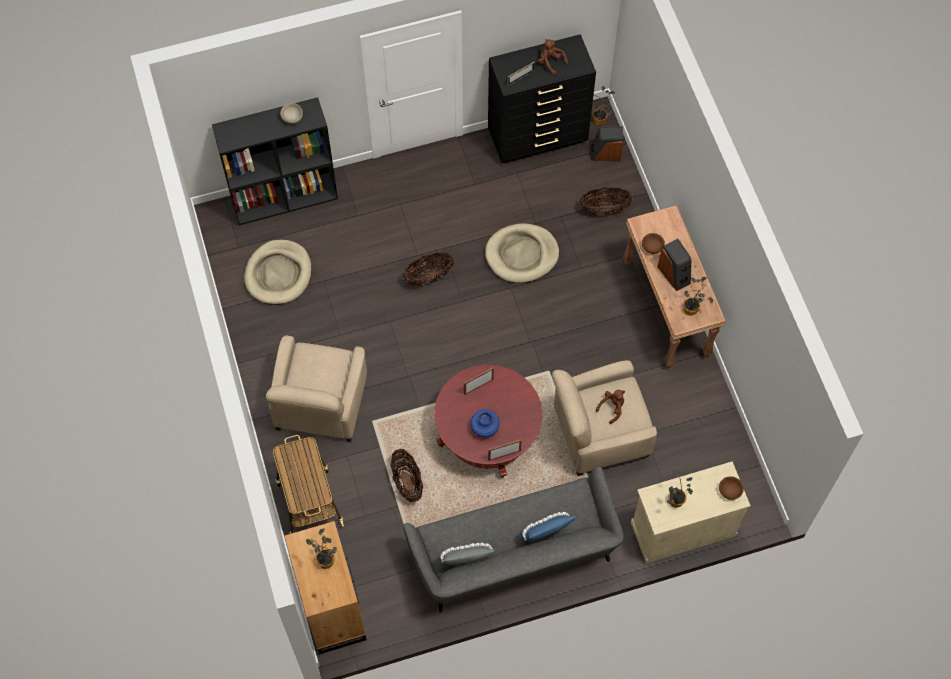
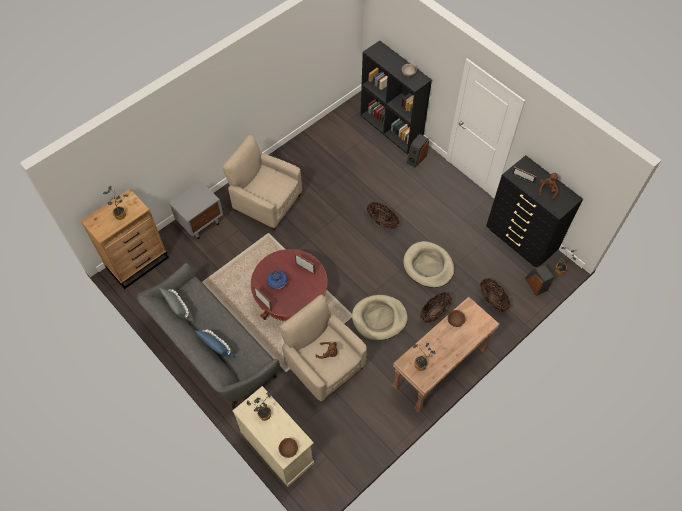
camera: 65 degrees right, 5 degrees down
(278, 274) = (340, 147): beige dog bed -> beige dog bed (379, 318)
(309, 501) = (201, 223): cart -> grey nightstand
(320, 404) = (266, 202): beige armchair -> beige armchair turned 45 degrees clockwise
(407, 482) = (236, 268): basket -> basket (434, 313)
(674, 274) = (442, 344): speaker -> speaker (416, 158)

